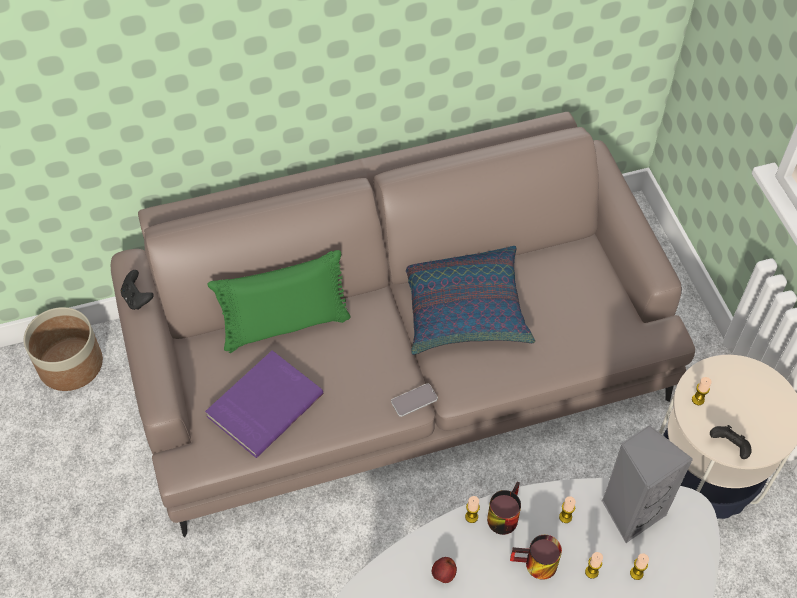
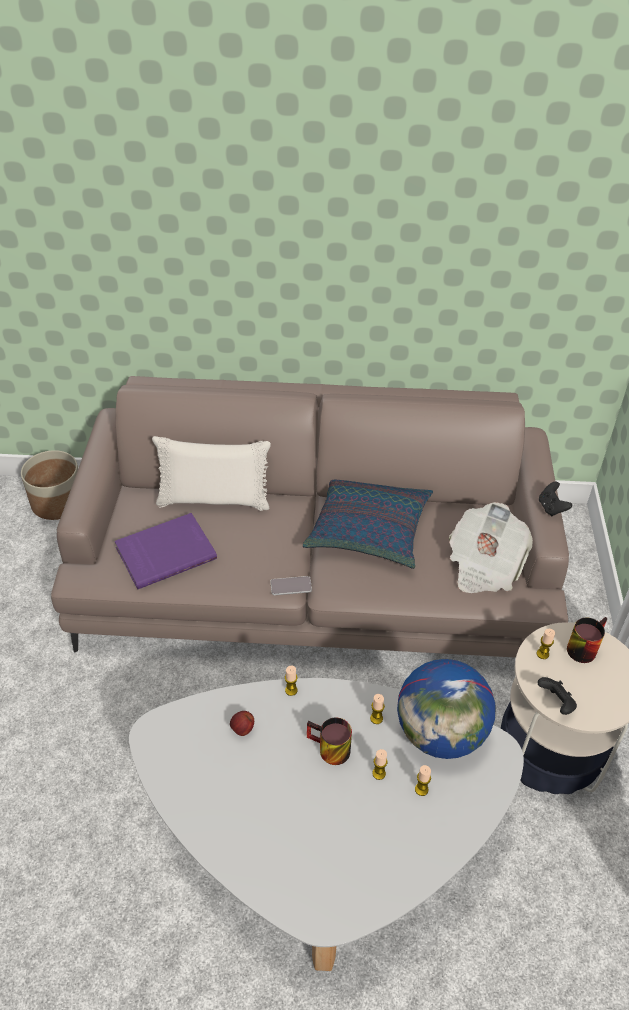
camera: 20 degrees right, 10 degrees down
(137, 298) = (101, 441): black game controller -> black game controller (551, 508)
(285, 324) = (214, 499): green pillow -> white pillow
(502, 514) = (320, 697): mug -> mug (582, 646)
(595, 313) = (484, 565): none -> newspaper
(631, 511) = (441, 733): grey speaker -> globe

